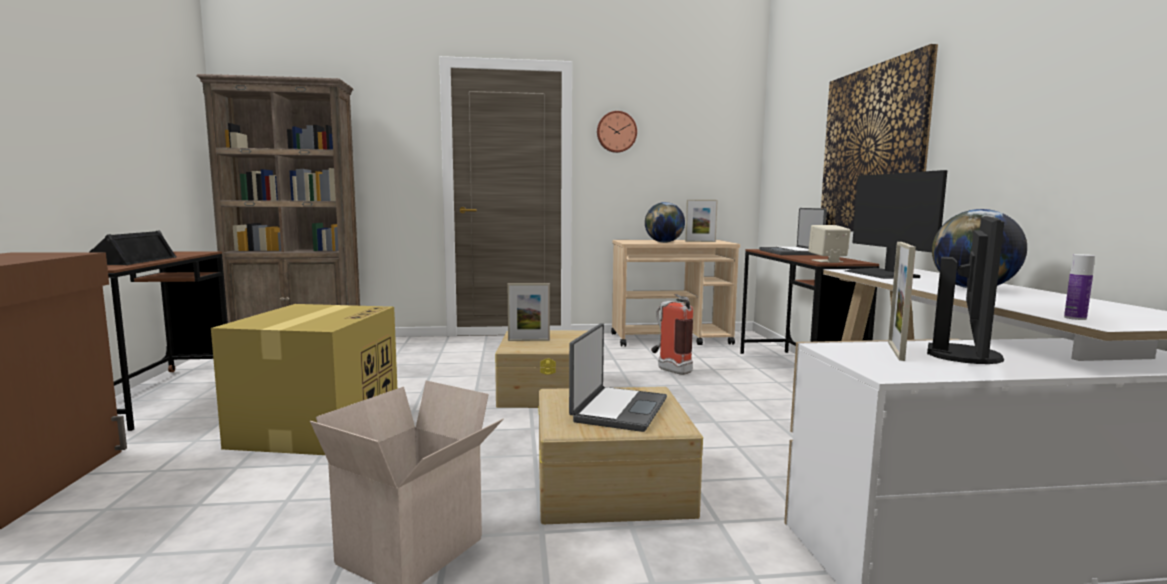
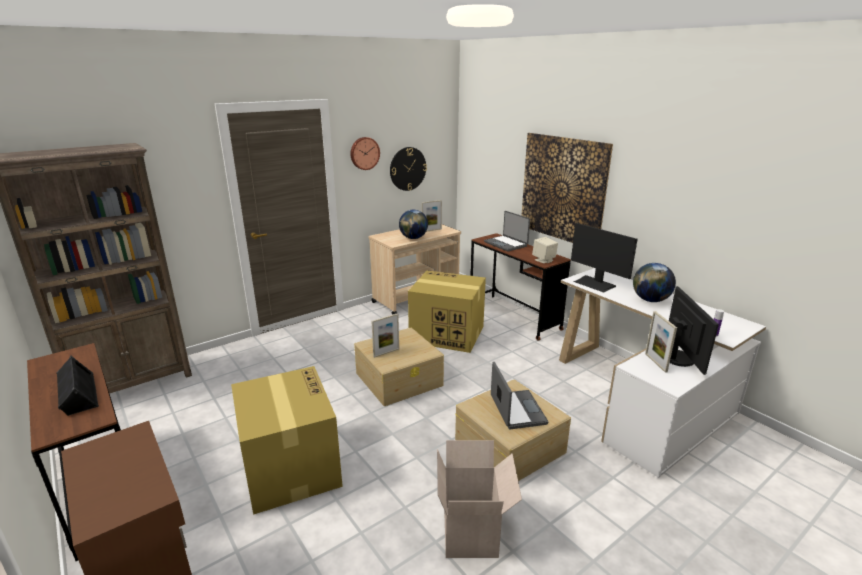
camera: 30 degrees left, 15 degrees up
(669, 369) = (446, 334): fire extinguisher -> cardboard box
(679, 160) = (407, 169): none -> wall clock

